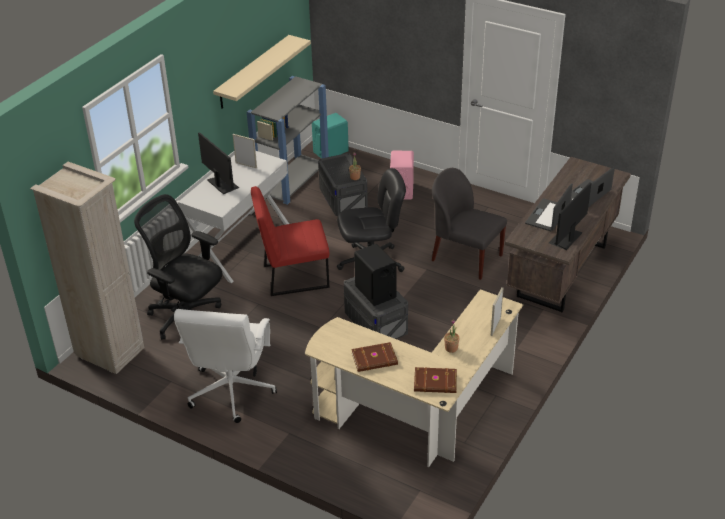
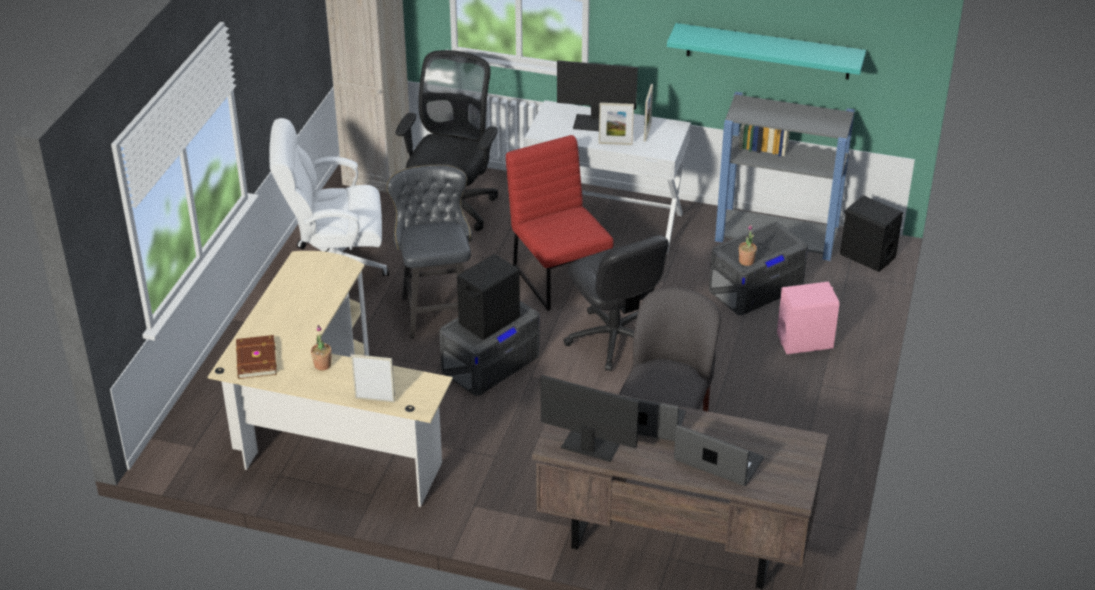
camera: 75 degrees right, 0 degrees up
(222, 184) = (595, 123): monitor -> monitor turned 60 degrees clockwise
(252, 180) = (615, 143): none -> picture frame
(253, 72) = (768, 51): beige shelf -> turquoise shelf
(302, 340) = (436, 307): none -> grey stool
(330, 152) = (867, 256): turquoise speaker -> black speaker
(375, 359) = (290, 305): brown book -> none

